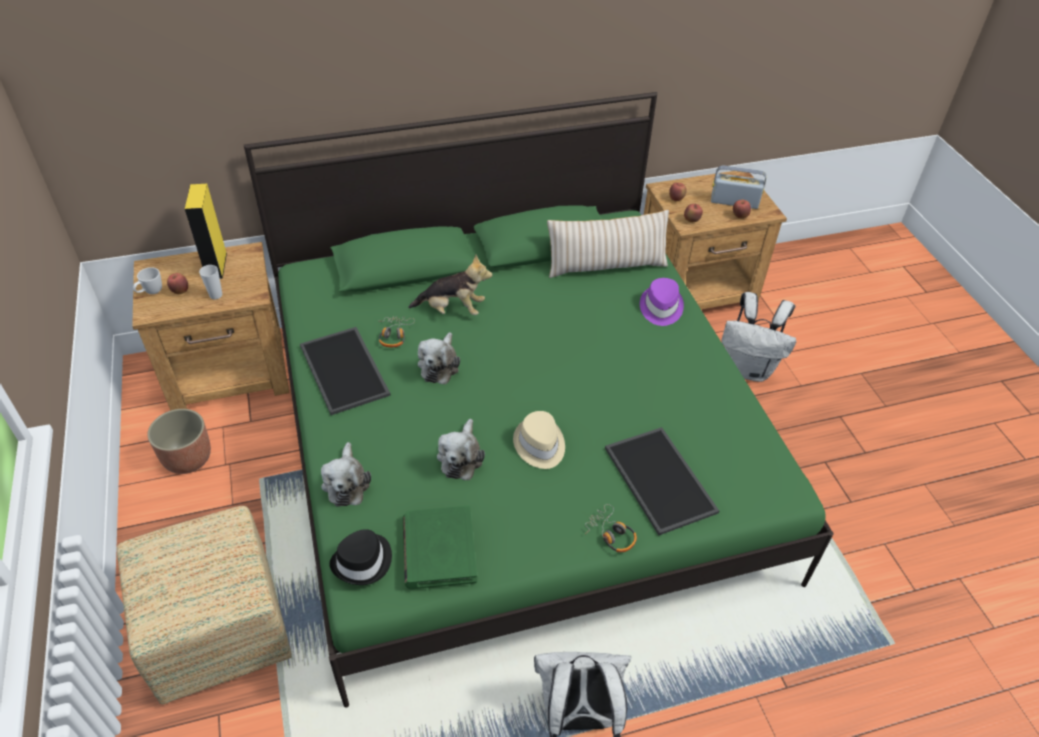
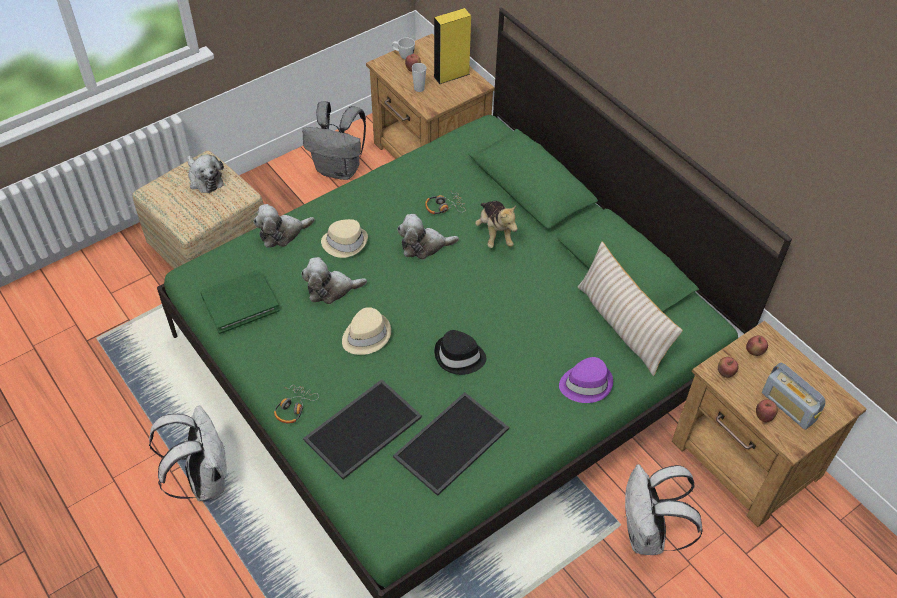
camera: 70 degrees right, 5 degrees up
(177, 556) = (204, 179): none -> plush toy
(188, 458) = (339, 169): planter -> grey backpack
(346, 370) = (391, 193): tray -> tray (452, 445)
(363, 561) = (217, 266): black hat -> black hat (459, 357)
(397, 428) = (345, 242): none -> beige hat
(734, 202) = (788, 406): radio -> radio turned 150 degrees clockwise

